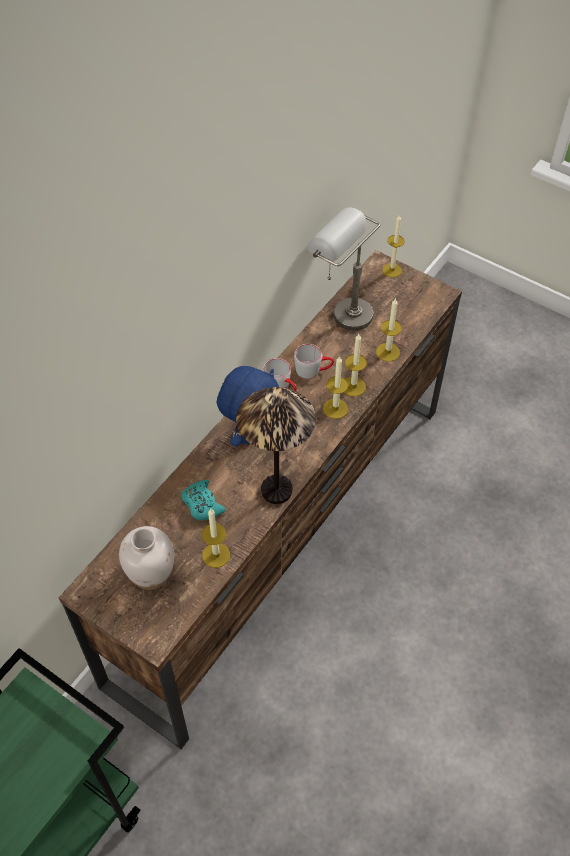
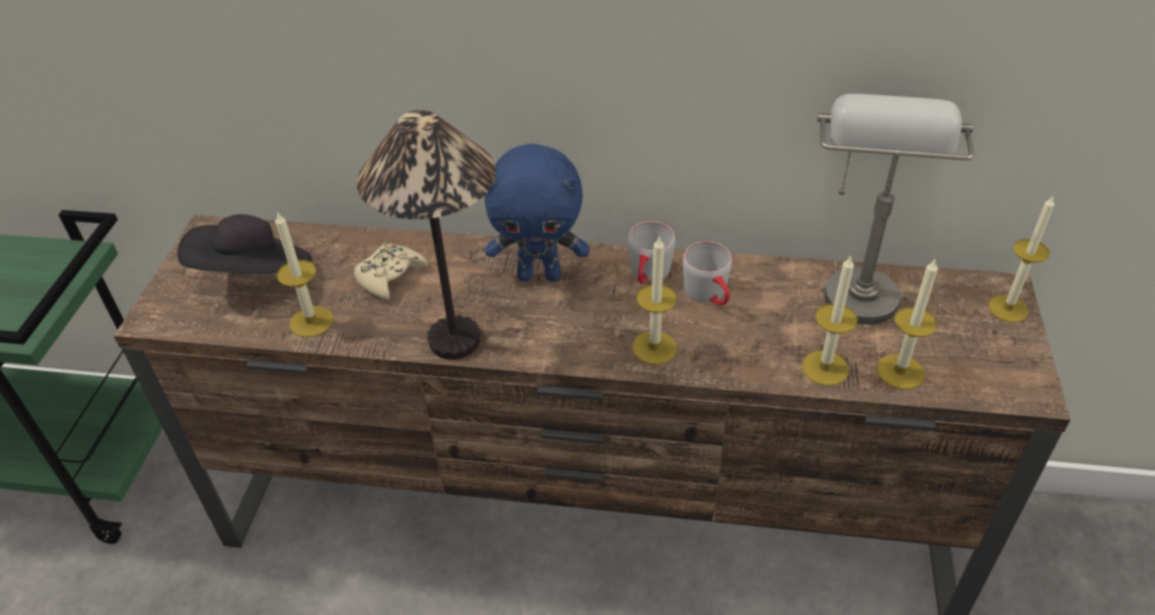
camera: 65 degrees right, 10 degrees down
(151, 575) = (254, 275): white vase -> black hat
(202, 504) = (390, 276): turquoise game controller -> beige game controller
(353, 386) = (716, 352): candle -> candle (900, 371)

